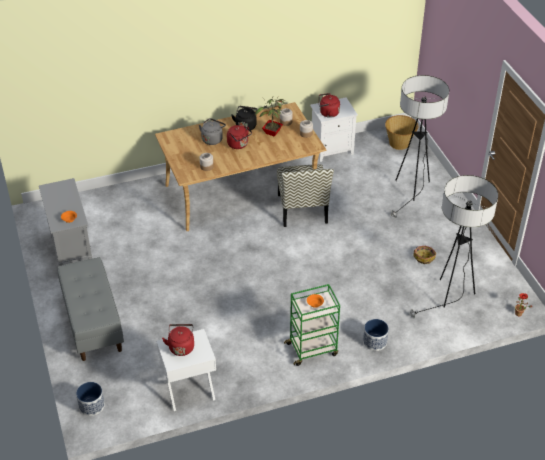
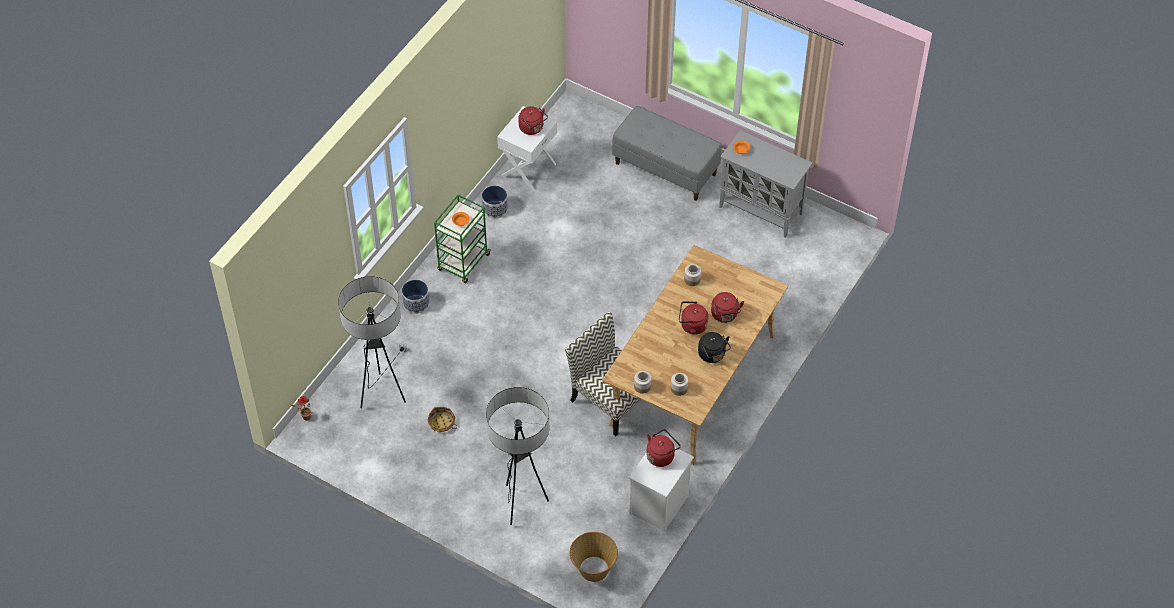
camera: 140 degrees right, 10 degrees up
(91, 406) = (587, 114): planter -> planter (495, 209)
(212, 139) = (725, 315): grey kettle -> red kettle
(272, 133) = (676, 363): potted plant -> none

